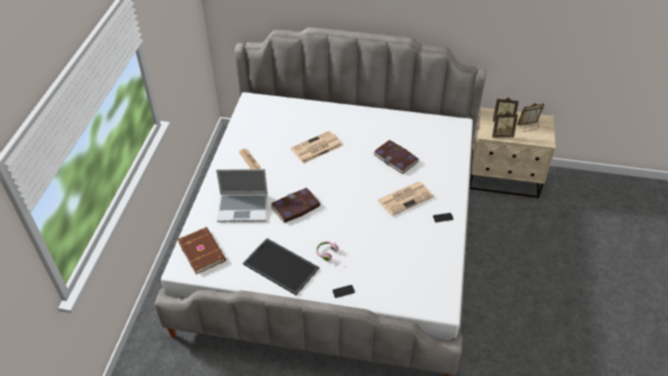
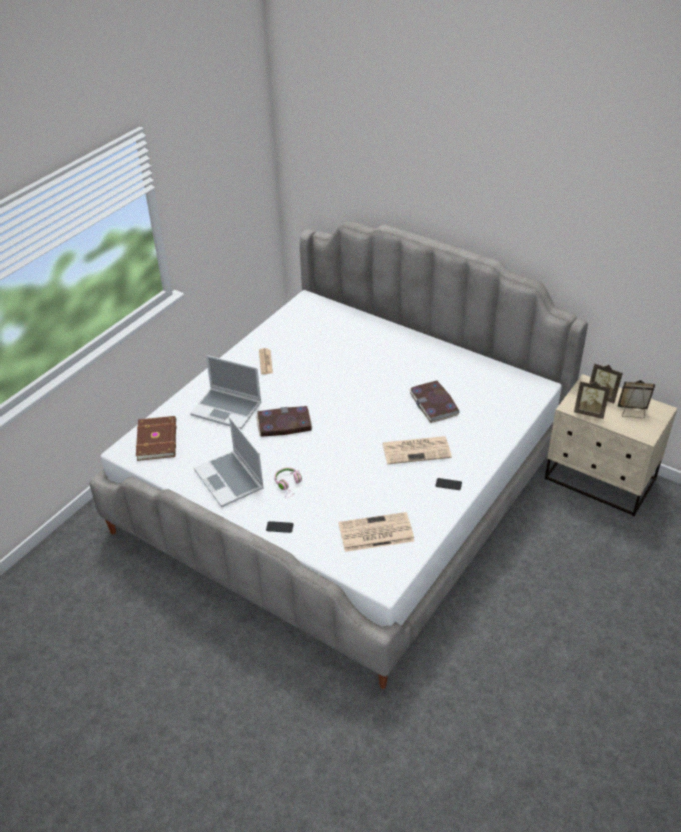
camera: 25 degrees right, 5 degrees down
(282, 266) = (230, 480): tray -> laptop
(316, 148) = (347, 368): newspaper -> newspaper (375, 533)

